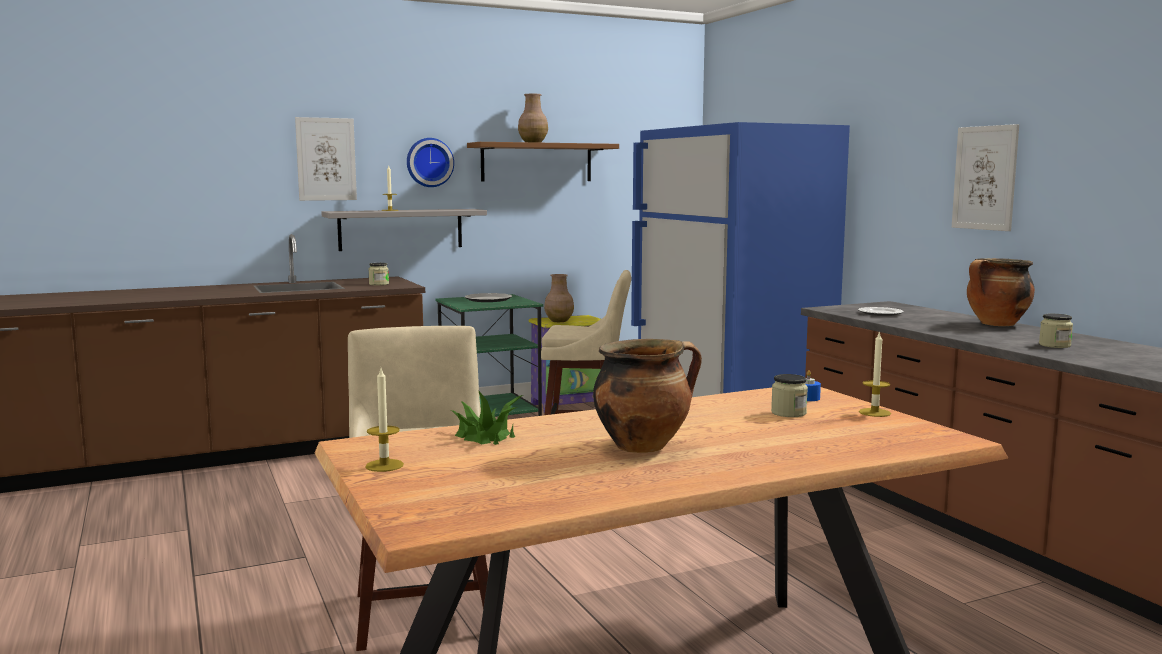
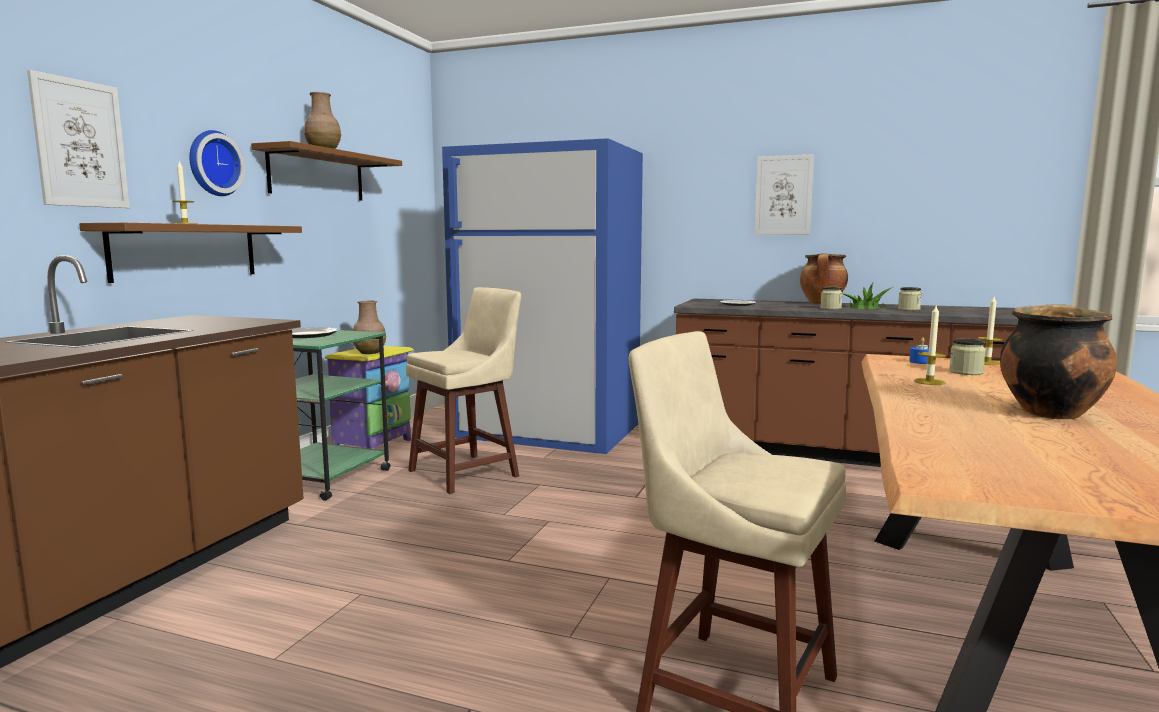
camera: 45 degrees left, 0 degrees up
(379, 284) = (219, 322): jar -> jar (830, 308)
(384, 465) = (1068, 490): candle -> candle (929, 382)
(401, 229) = (186, 251): grey shelf -> brown shelf
(486, 436) = (958, 438): potted plant -> potted plant (866, 307)

